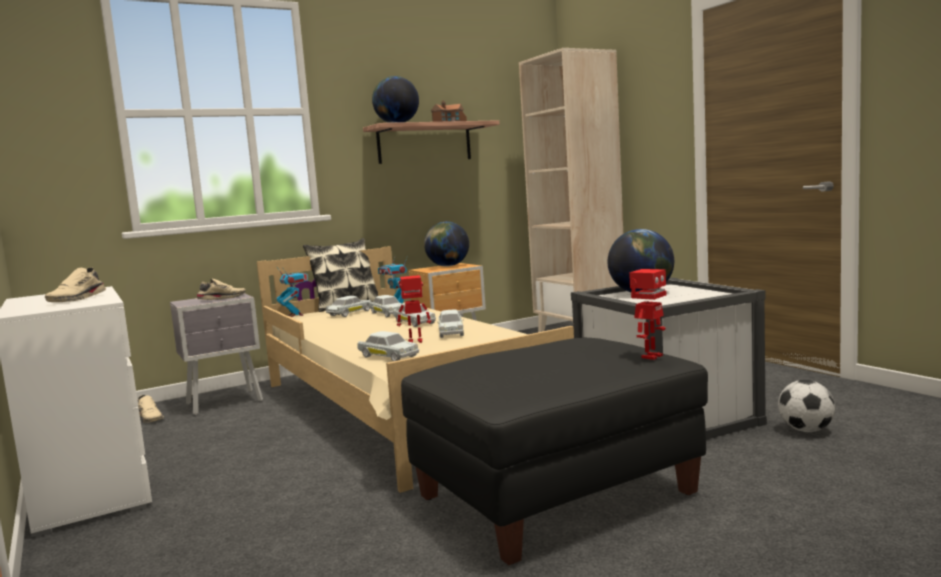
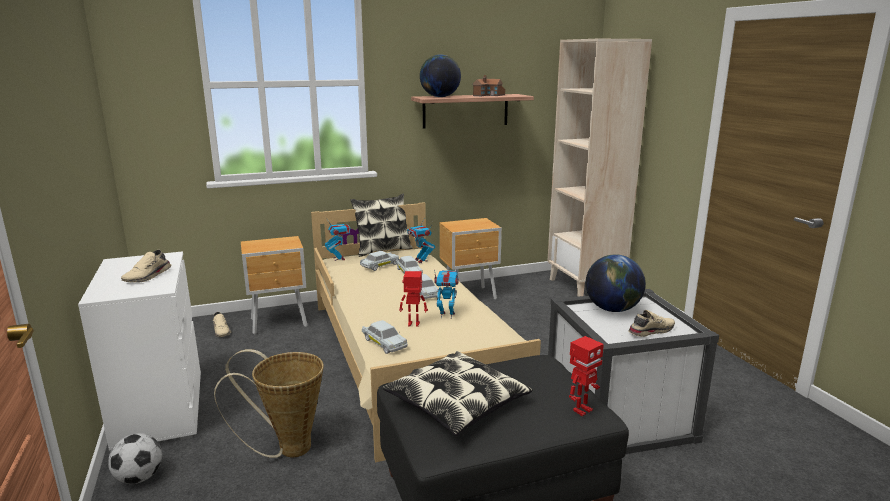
camera: 10 degrees right, 10 degrees up
(221, 298) = (278, 245): beige shoe -> beige shoe (650, 331)
(226, 402) = (280, 323): grey nightstand -> brown nightstand
(280, 498) = (287, 449): none -> basket
(448, 266) = (473, 222): globe -> none
(451, 332) = (446, 315): white toy car -> toy robot
(507, 369) = (457, 403): none -> pillow
(806, 430) = (734, 458): football -> football (139, 478)

